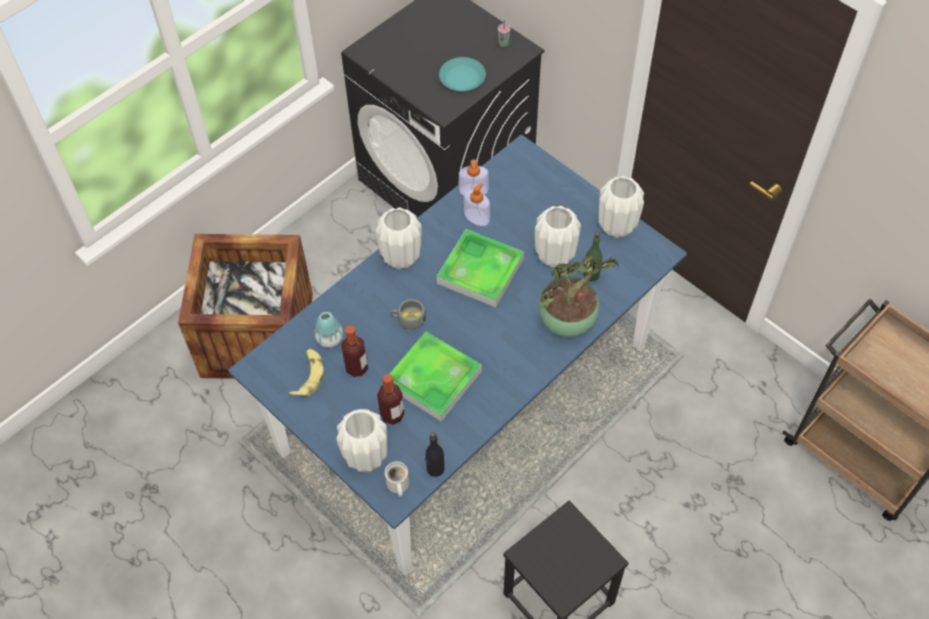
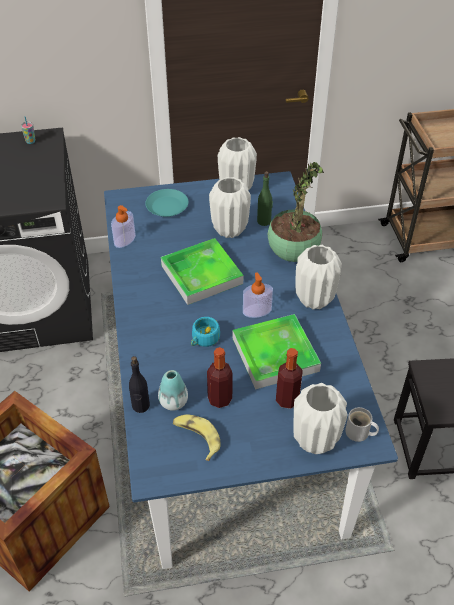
camera: 55 degrees left, 10 degrees down
(401, 258) = (141, 313): white vase -> white vase (315, 299)
(408, 319) = (203, 339): grey cup -> turquoise cup
(435, 469) = (362, 399): black bottle -> black bottle (140, 406)
(462, 78) = (33, 176): turquoise plate -> turquoise plate (166, 206)
(476, 217) = (150, 250): soap dispenser -> soap dispenser (257, 311)

